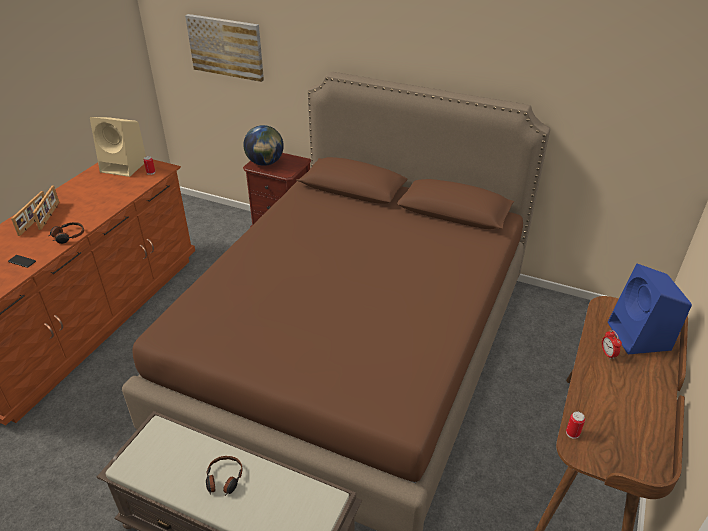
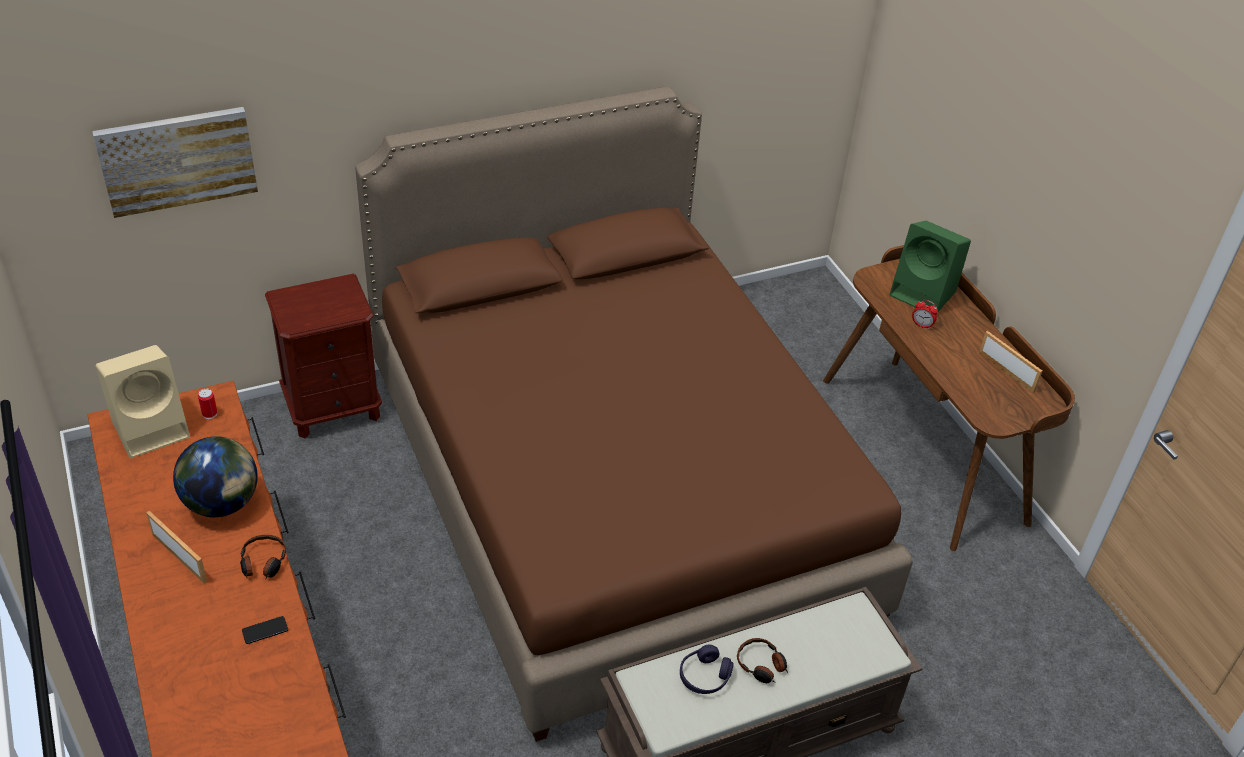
camera: 50 degrees left, 5 degrees up
(34, 221) = (174, 578): picture frame -> picture frame (1007, 371)
(188, 457) = (704, 676): none -> purple headphones
(265, 163) = (304, 312): globe -> globe (222, 503)
(572, 433) = (975, 410): can -> none
(640, 337) = (924, 294): blue speaker -> green speaker

